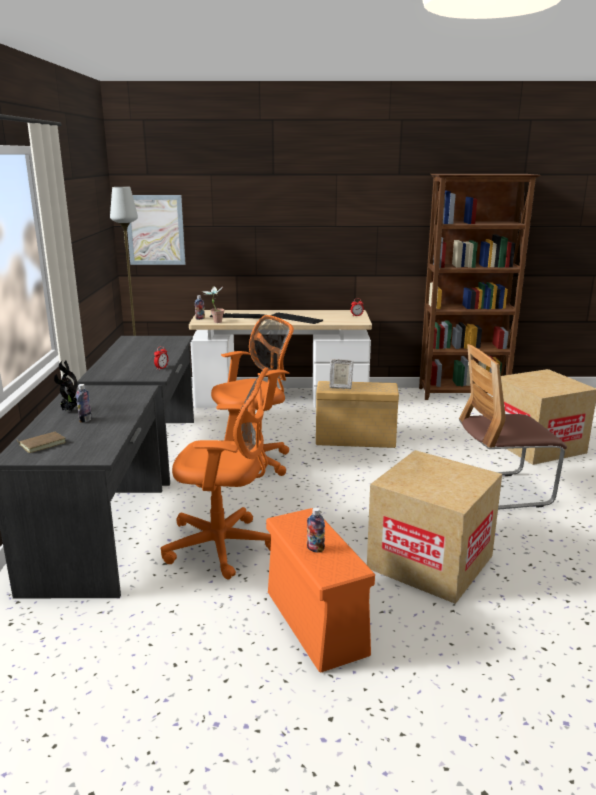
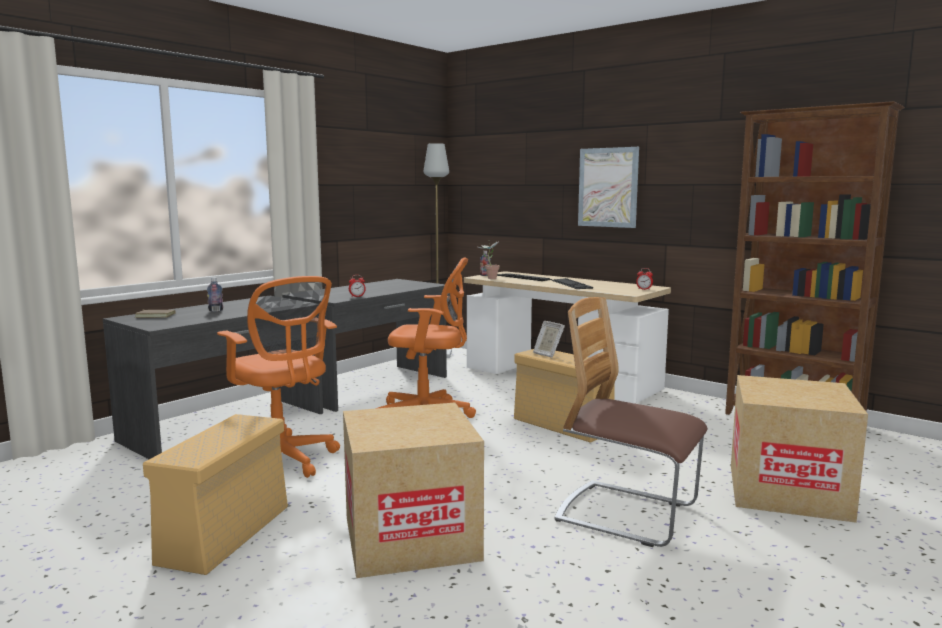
camera: 40 degrees right, 10 degrees down
(69, 410) = (225, 305): potted plant -> none
(155, 230) = (477, 188): picture -> picture (608, 187)
(314, 621) = (226, 533): orange storage box -> beige storage box
(315, 549) = (207, 440): bottle -> none

